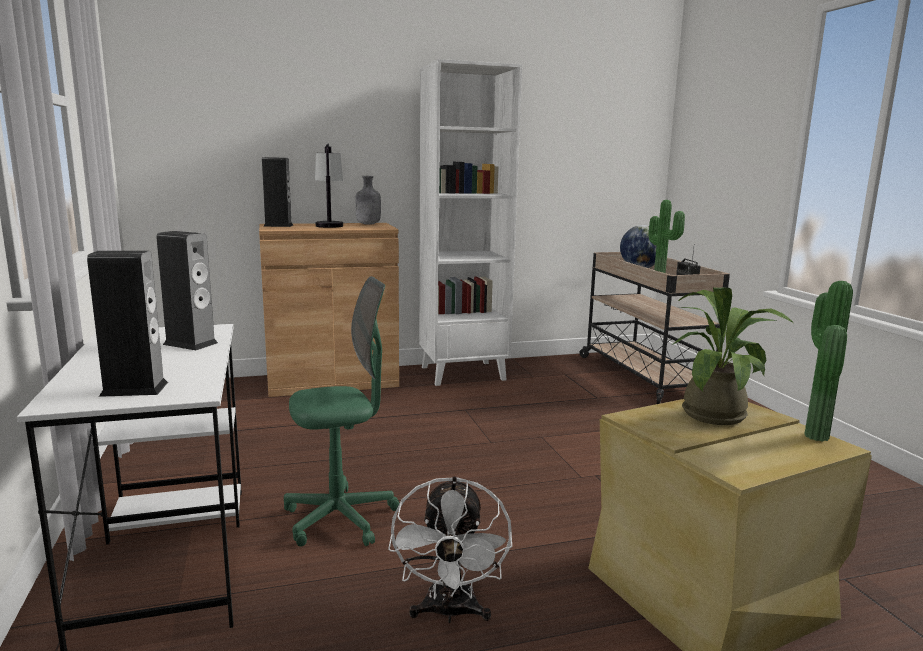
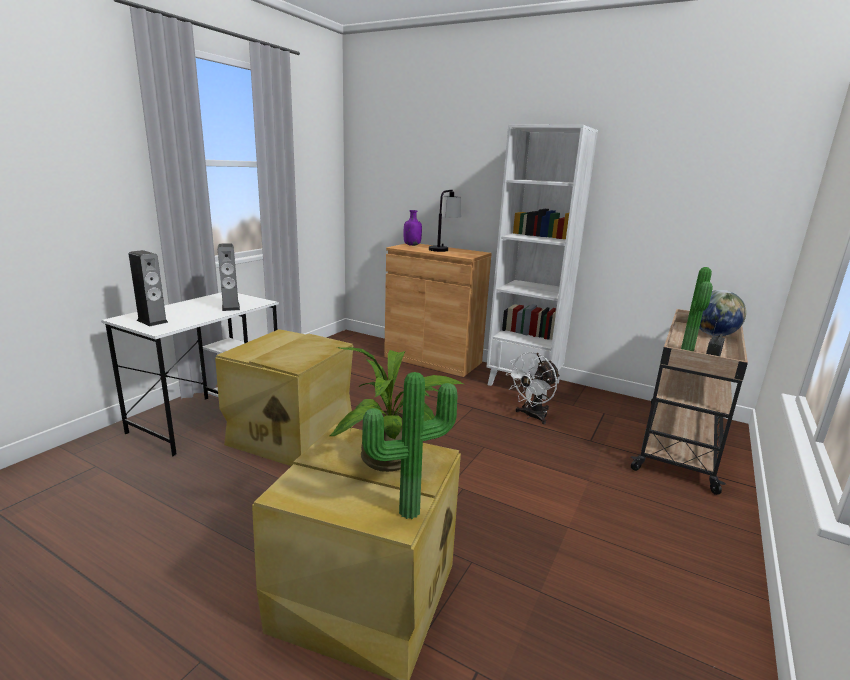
camera: 45 degrees right, 5 degrees up
(278, 225) = (412, 245): speaker -> purple bottle
(340, 519) = (289, 435): green office chair -> beige storage box
(368, 224) = (470, 252): grey bottle -> none
(450, 613) = (238, 505): white fan -> white fan (531, 416)

